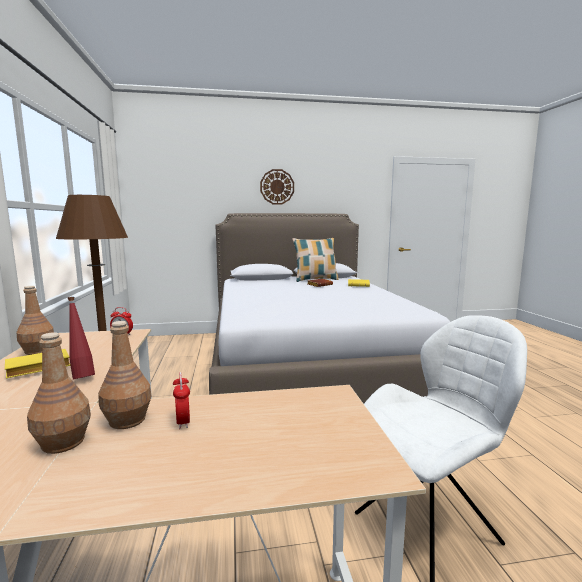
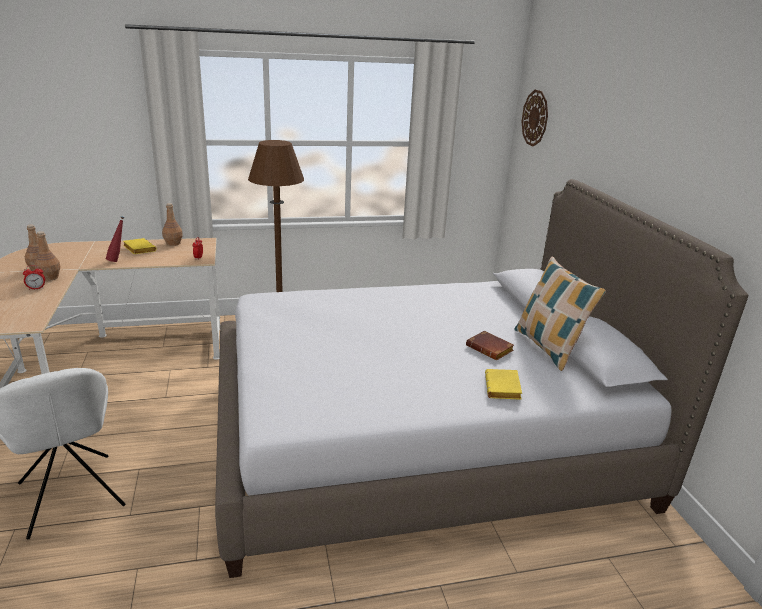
camera: 85 degrees right, 15 degrees up
(277, 187) = (647, 149): wall clock -> wall clock (535, 118)

